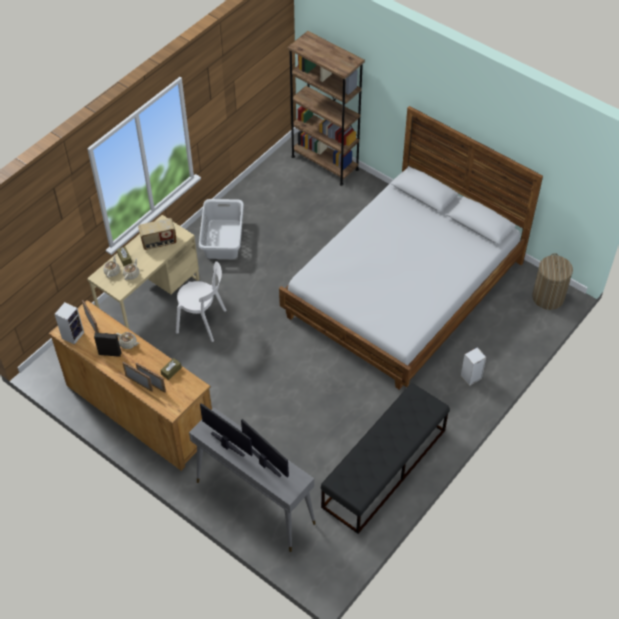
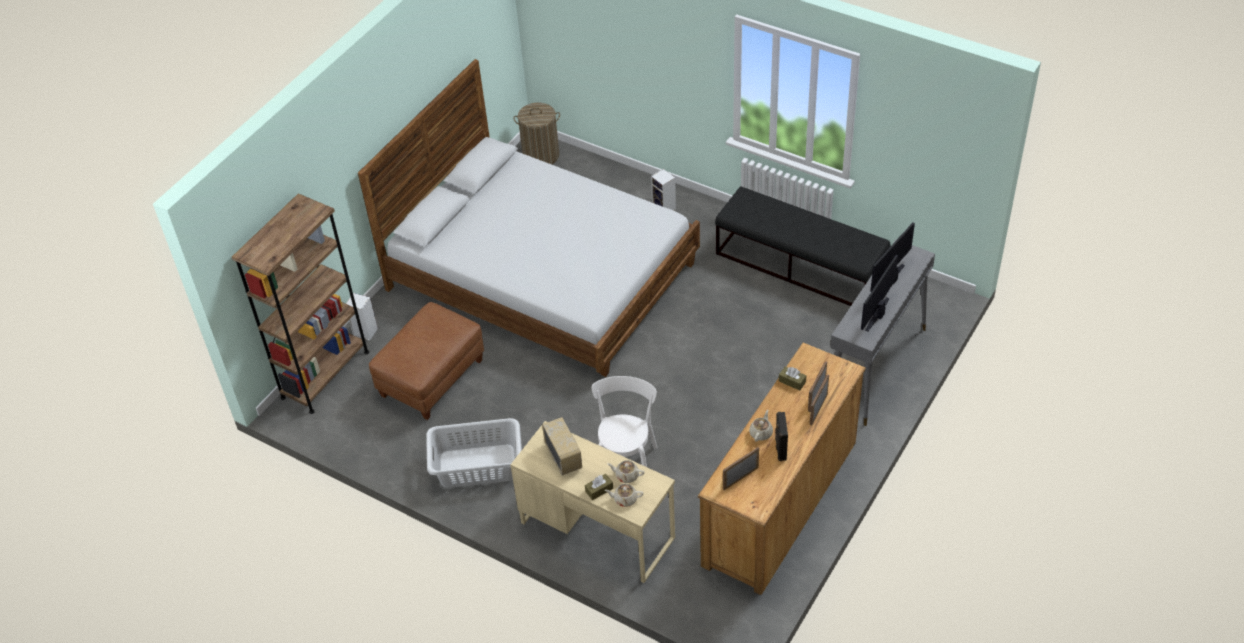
camera: 95 degrees left, 5 degrees down
(73, 334) = (760, 496): speaker -> speaker (364, 332)
(307, 218) = (432, 379): none -> brown ottoman

